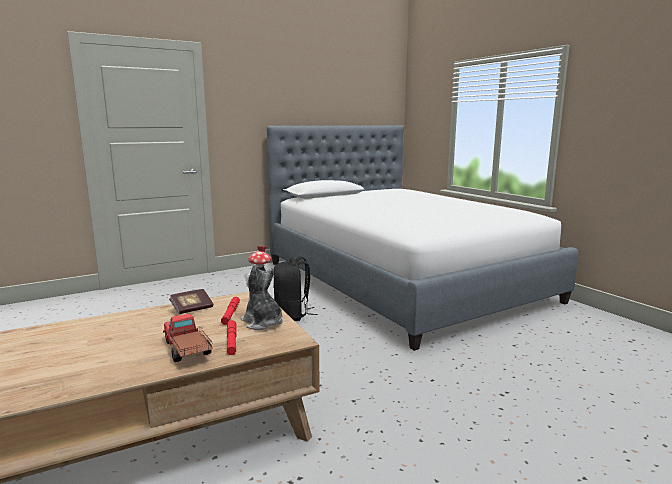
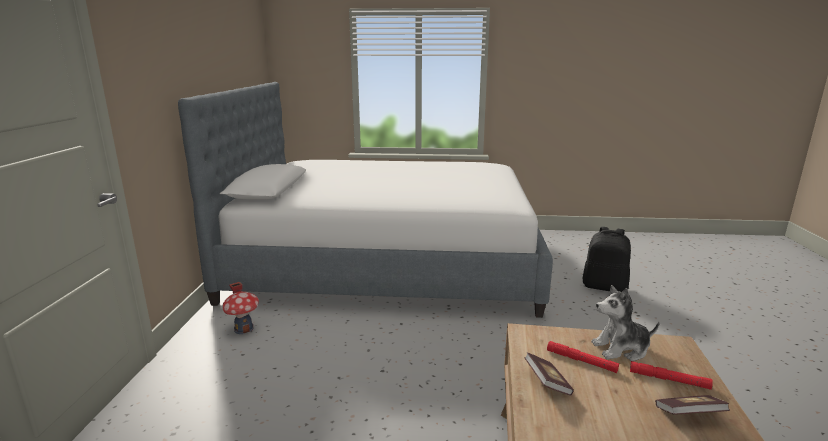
camera: 55 degrees left, 5 degrees up
(187, 350) = (689, 415): toy truck -> book
(292, 315) = (396, 347): black backpack -> black backpack (604, 287)

